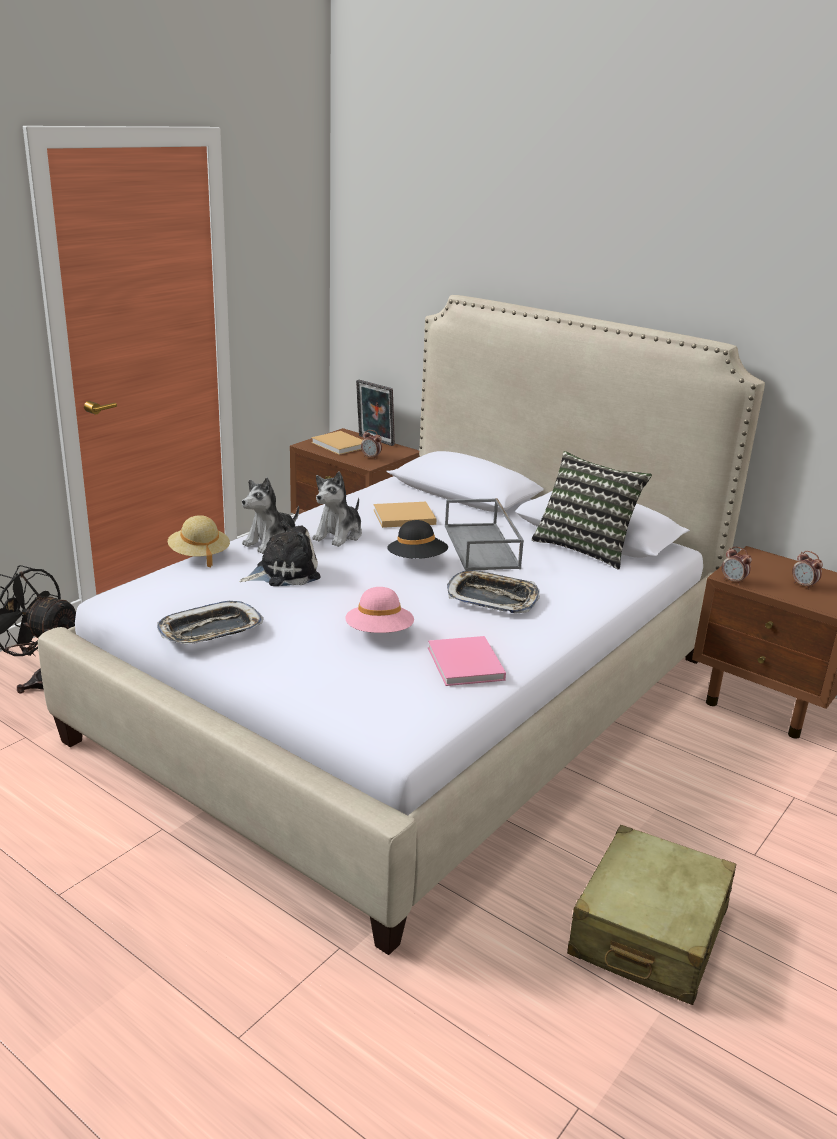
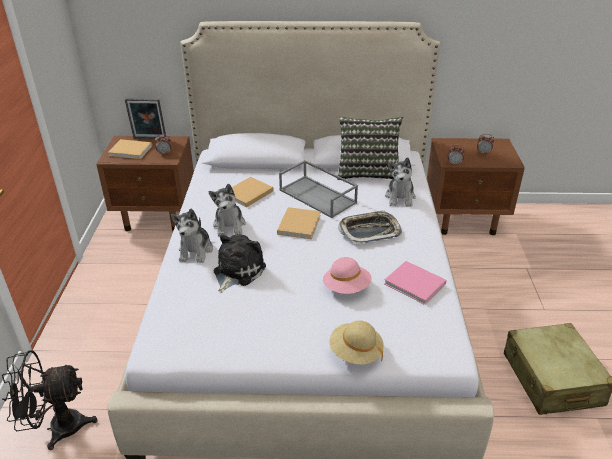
camera: 35 degrees left, 10 degrees up
(199, 555) = (163, 285): beige hat -> beige hat (355, 353)
(210, 631) = (253, 341): tray -> none
(417, 561) = (299, 224): black hat -> beige book
(588, 584) = (400, 197): none -> plush toy

